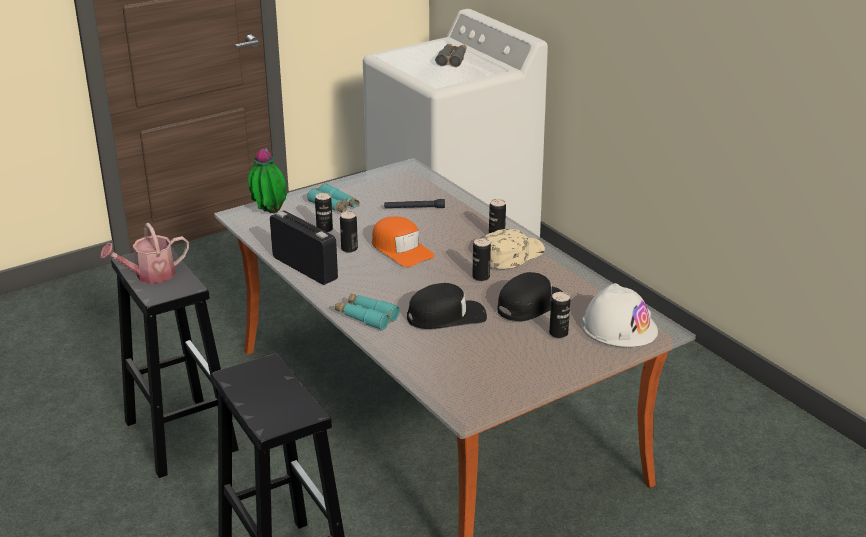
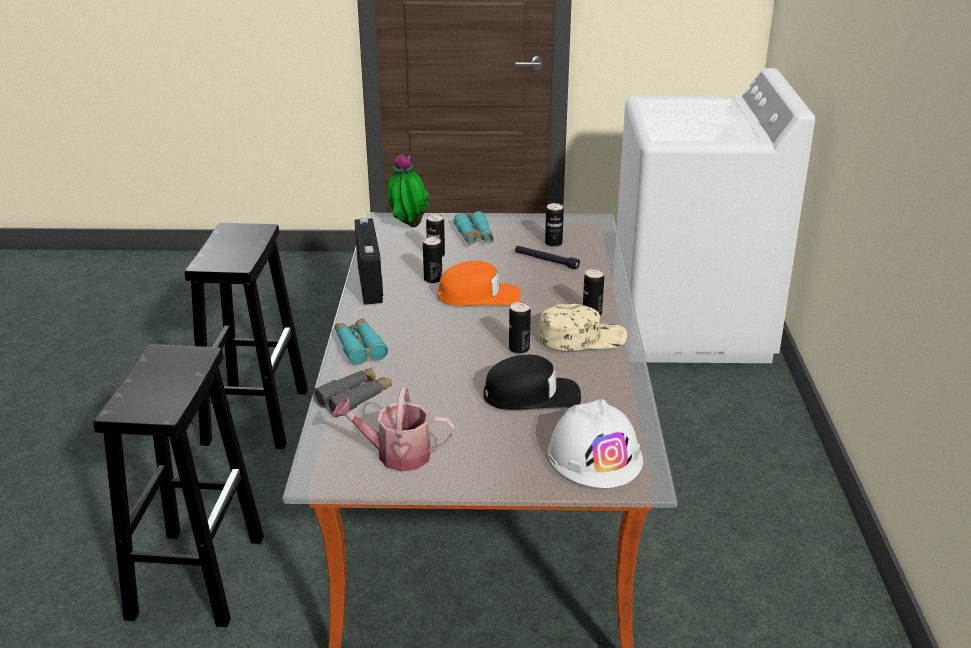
camera: 35 degrees right, 0 degrees up
(149, 276) = (225, 246): watering can -> watering can (396, 454)
(401, 249) = (479, 295): orange cap -> orange cap turned 90 degrees counterclockwise
(446, 316) = (432, 374): black cap -> none
(452, 59) = (711, 118): grey binoculars -> grey binoculars (354, 398)
(558, 333) = (519, 436): can -> can (553, 243)

